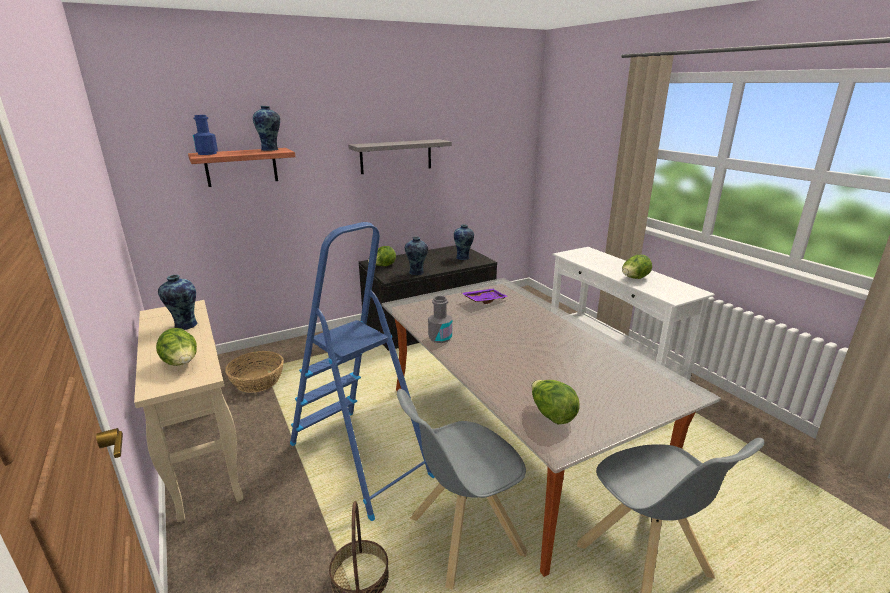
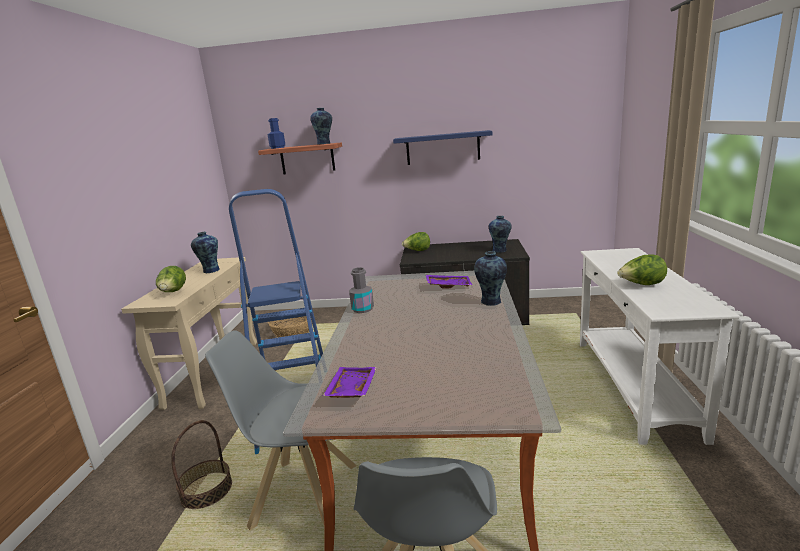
camera: 35 degrees right, 5 degrees down
(396, 156) = (442, 148): grey shelf -> blue shelf
(417, 273) = (438, 259): vase -> vase (491, 302)
(551, 415) = (351, 389): lettuce -> purple tray

